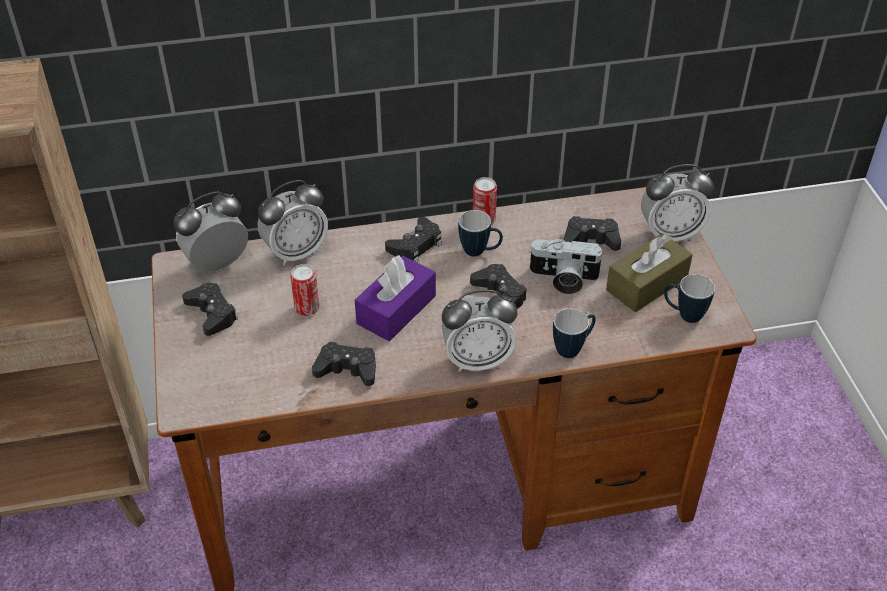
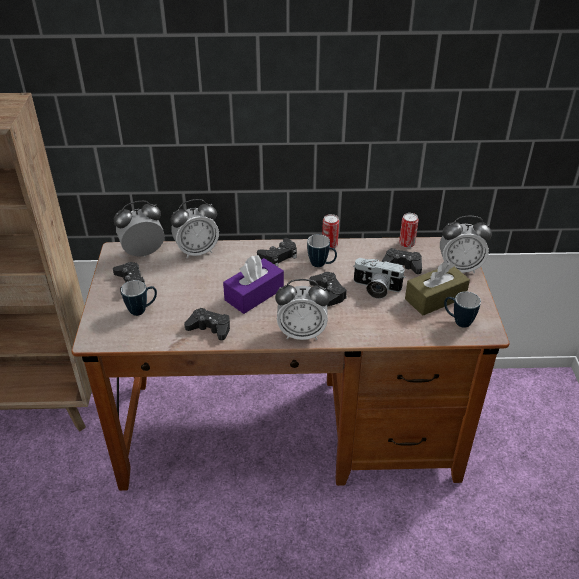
camera: 10 degrees right, 5 degrees down
(307, 308) = (194, 287): can -> can (406, 244)
(573, 348) = (372, 334): mug -> mug (142, 310)

